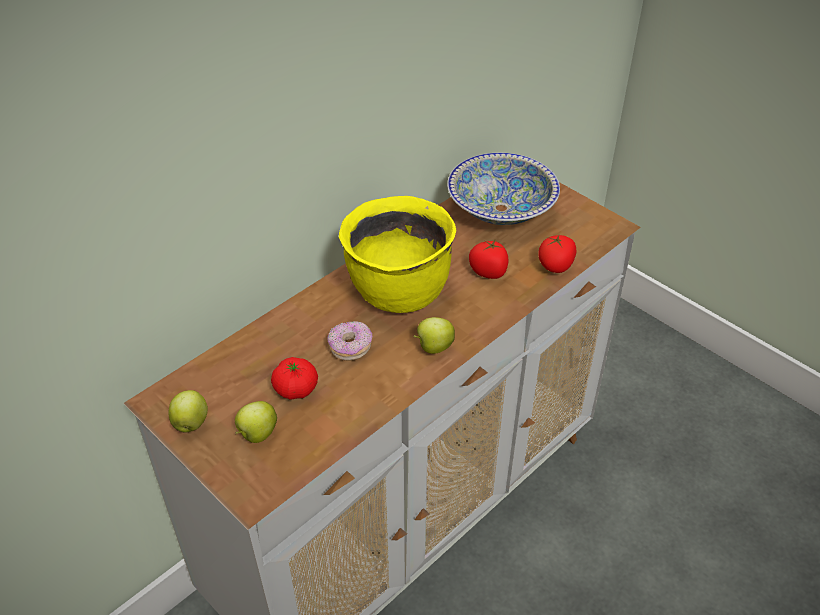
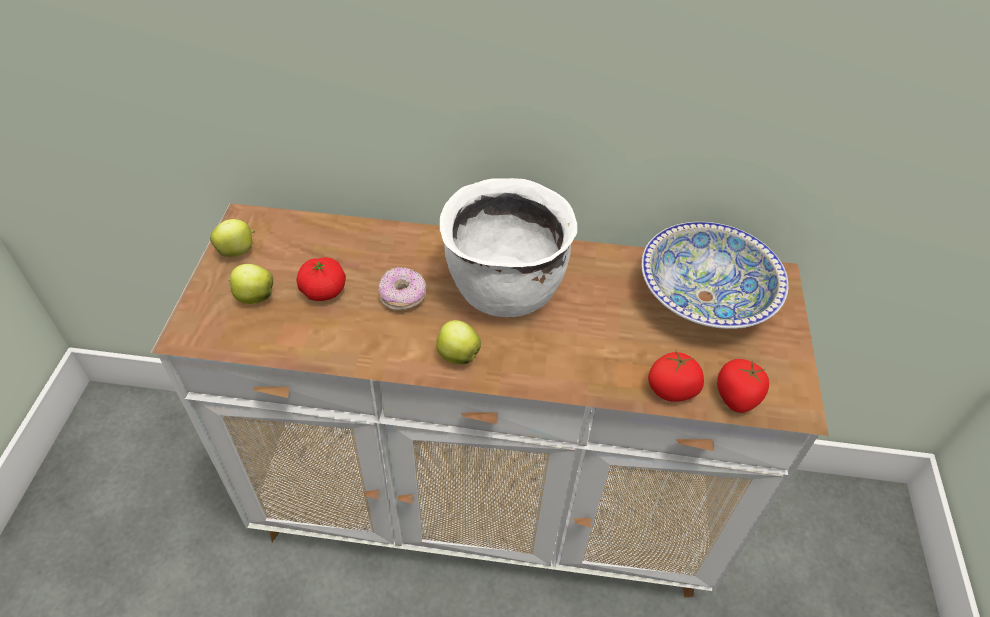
camera: 50 degrees right, 5 degrees up
(398, 292) = (503, 288): yellow cooking pot -> white cooking pot
(488, 272) = (602, 339): tomato -> tomato (736, 397)

